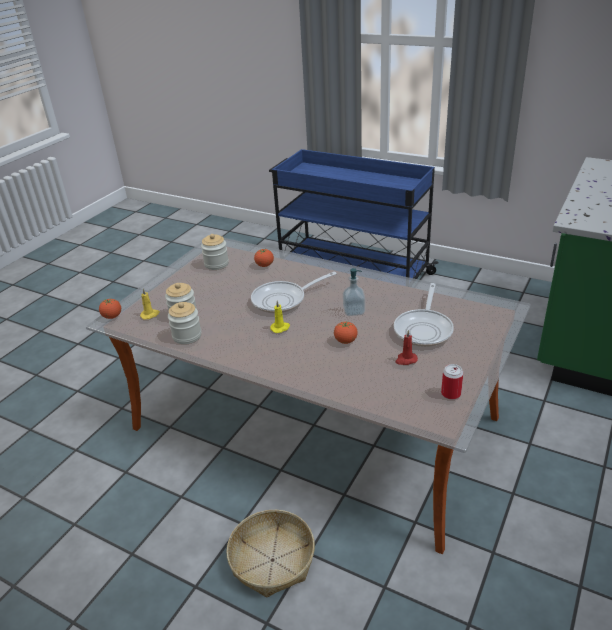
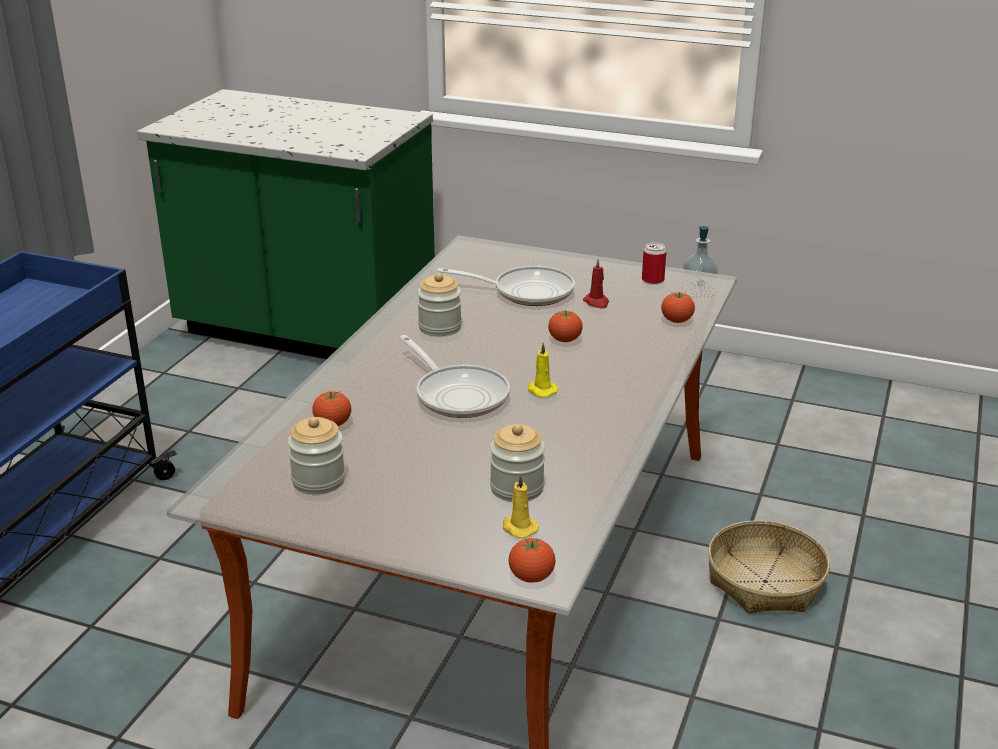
camera: 100 degrees left, 5 degrees down
(187, 336) = (580, 473): jar -> jar (440, 327)
(354, 311) = (487, 337): soap dispenser -> soap dispenser (698, 291)
(371, 397) = (676, 321): none -> tomato

